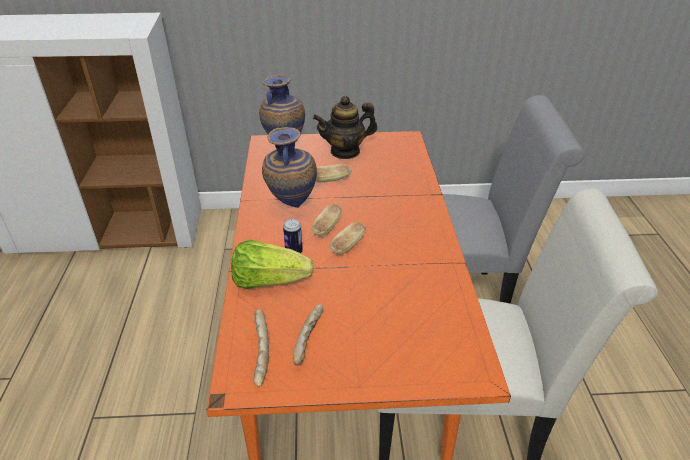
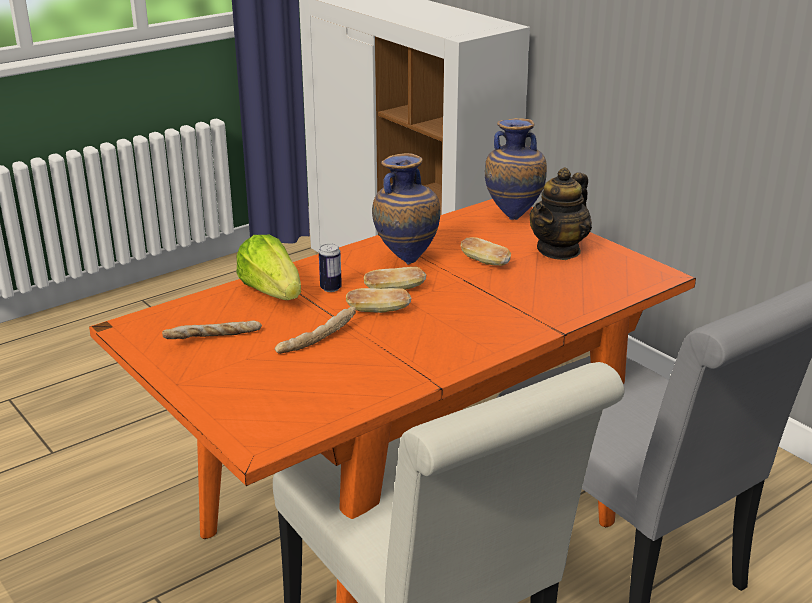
camera: 55 degrees right, 10 degrees down
(259, 352) = (173, 323): bread -> bread (316, 339)
(345, 151) = (559, 250): teapot -> teapot turned 90 degrees counterclockwise

